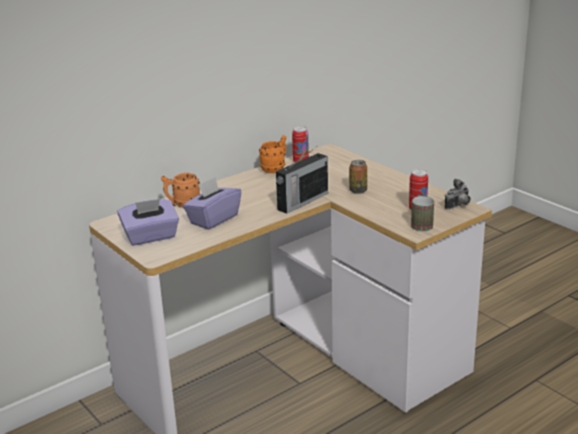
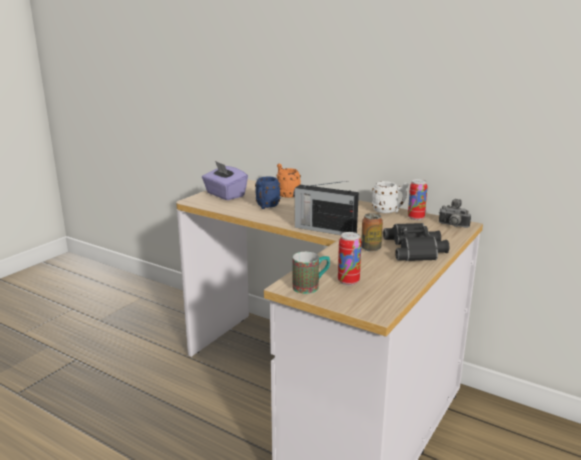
camera: 70 degrees right, 5 degrees down
(213, 219) = (266, 206): purple tissue box -> blue mug
(275, 169) = (388, 211): orange mug -> white mug
(369, 175) = (416, 249): none -> black binoculars
(458, 206) = (377, 304): camera -> camera (452, 226)

